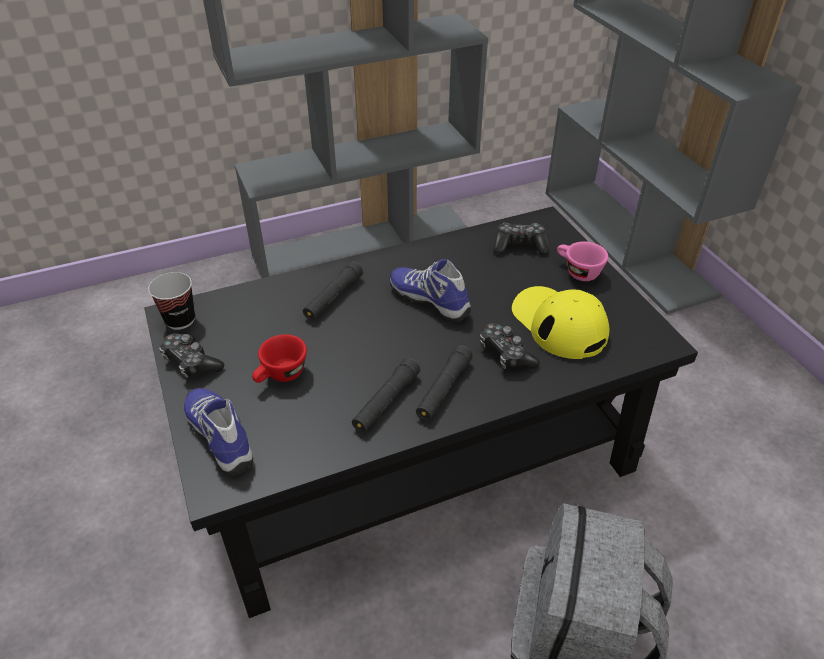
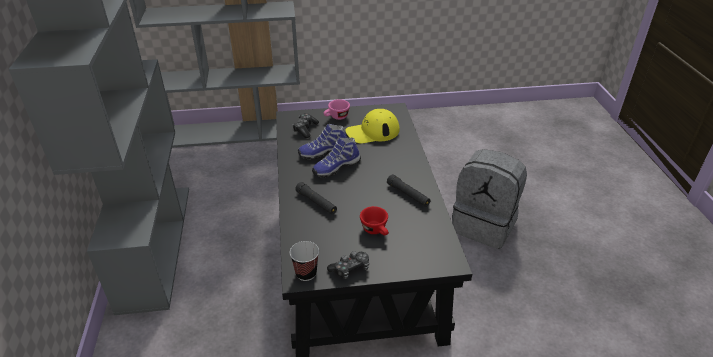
camera: 75 degrees left, 5 degrees down
(222, 436) = (416, 258): shoe -> shoe (323, 152)
(443, 389) = (405, 175): black flashlight -> none
(506, 354) = (387, 151): game controller -> none

